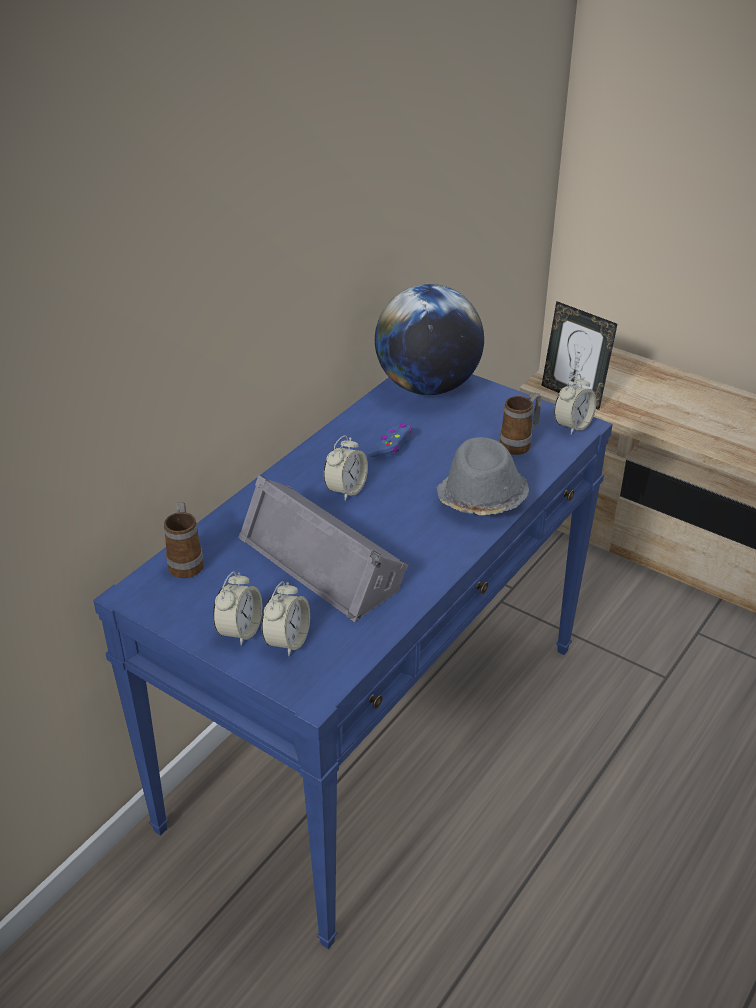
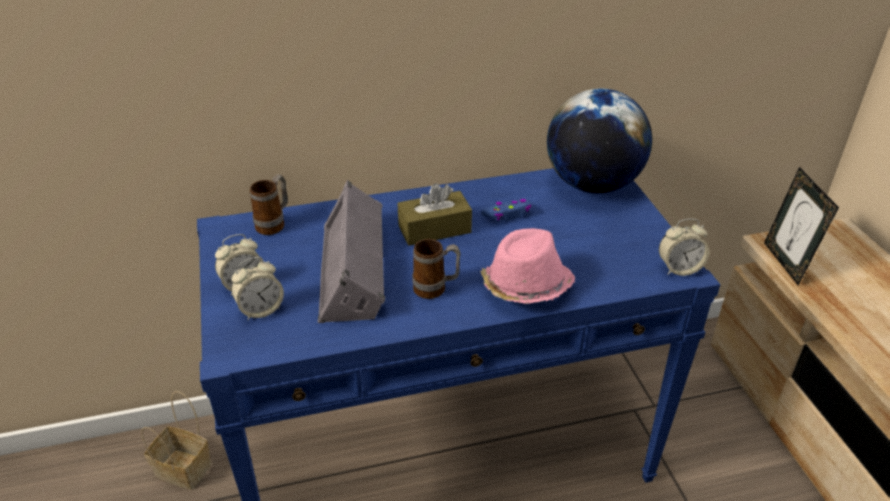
camera: 40 degrees right, 0 degrees up
(136, 925) = (185, 469): none -> basket
(346, 490) = (434, 229): alarm clock -> brown tissue box
(481, 498) = (525, 286): grey hat -> pink hat
(520, 444) = (612, 261): mug -> mug (436, 289)

